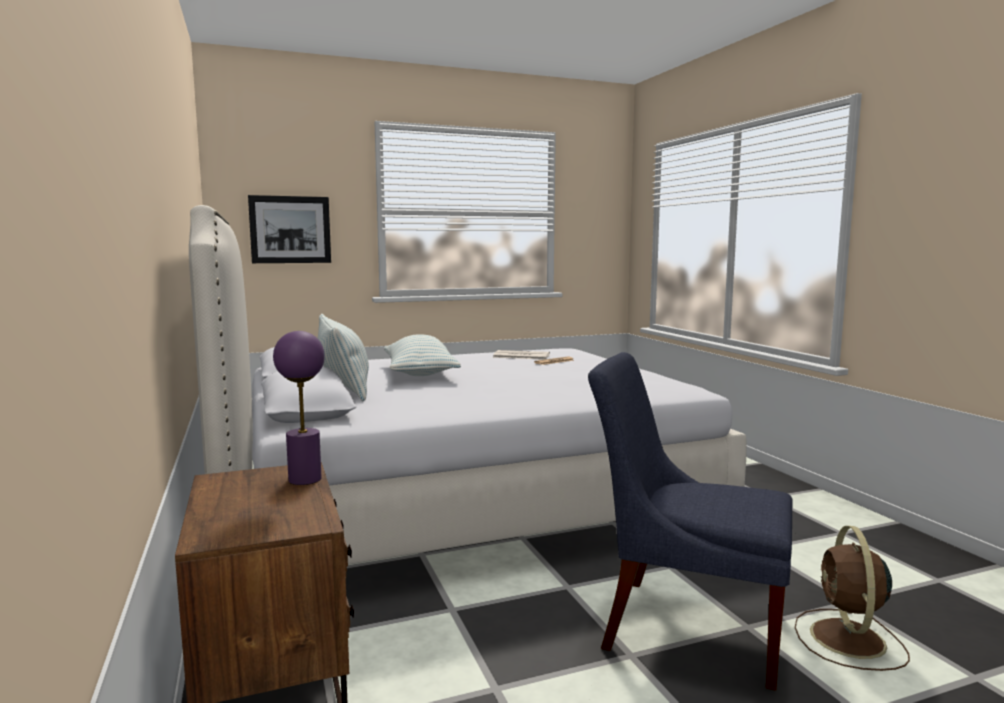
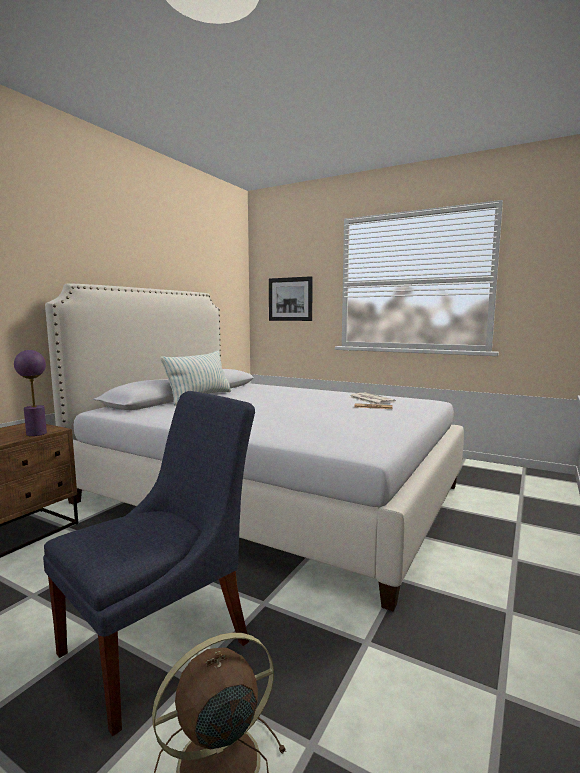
camera: 50 degrees right, 0 degrees up
(420, 373) = (264, 398): pillow -> none
(684, 626) = (163, 643): blue chair -> blue chair turned 60 degrees clockwise

